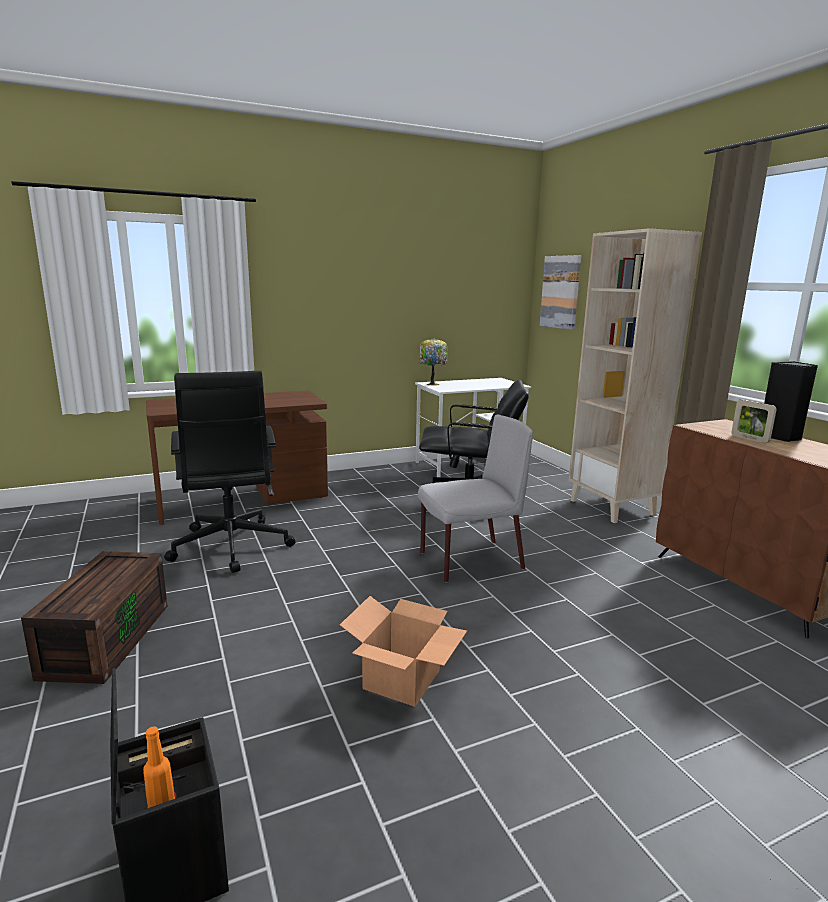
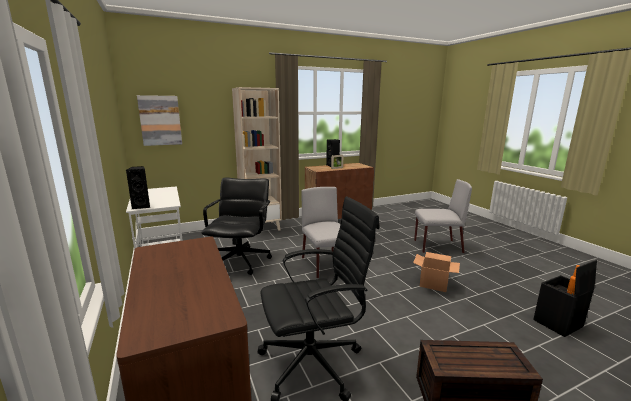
camera: 90 degrees left, 0 degrees up
(432, 384) = (142, 206): table lamp -> black speaker
(652, 748) = (437, 246): none -> grey chair

